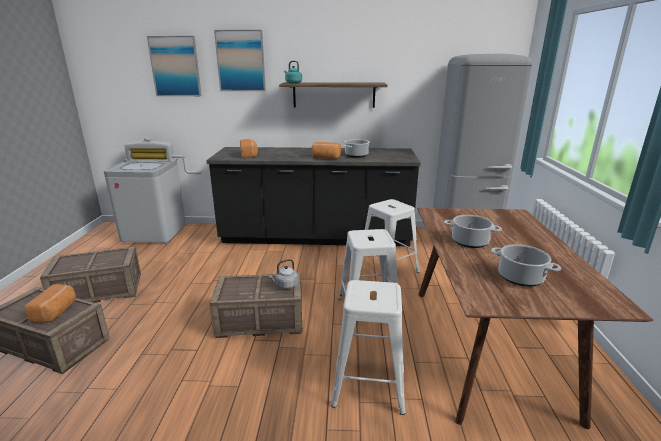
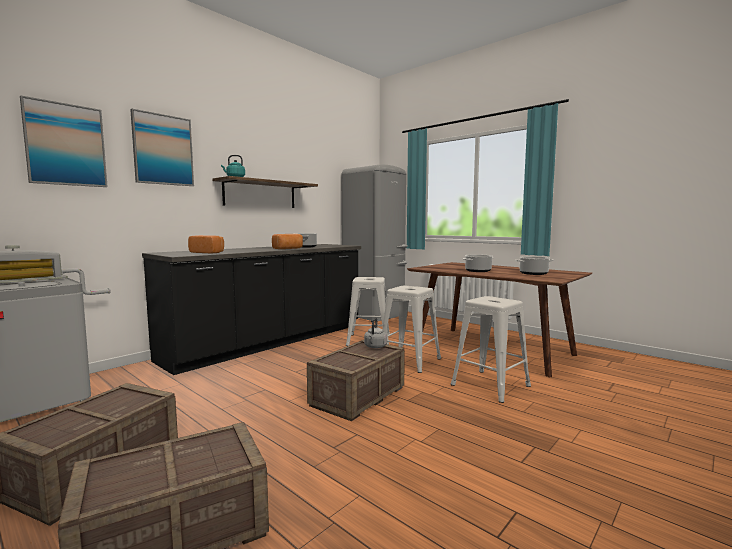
camera: 50 degrees left, 15 degrees down
(56, 312) = (204, 452): bread -> none

